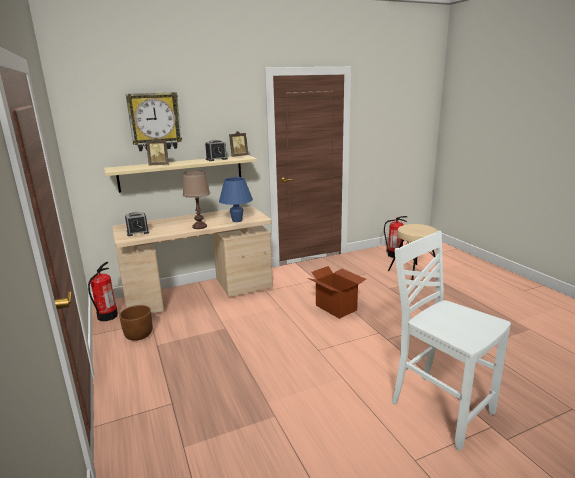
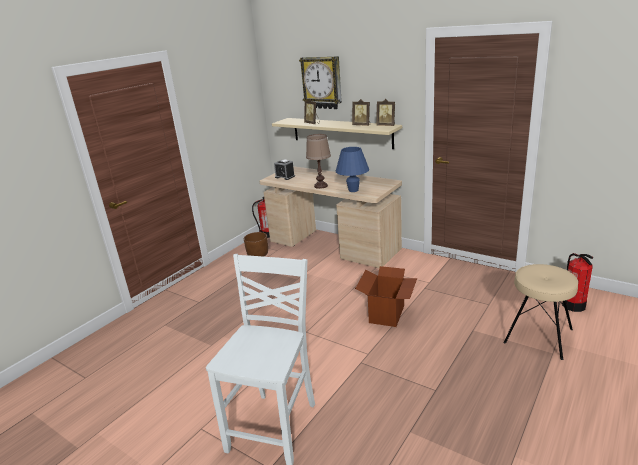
camera: 60 degrees right, 5 degrees up
(216, 159) = (362, 125): alarm clock -> picture frame

